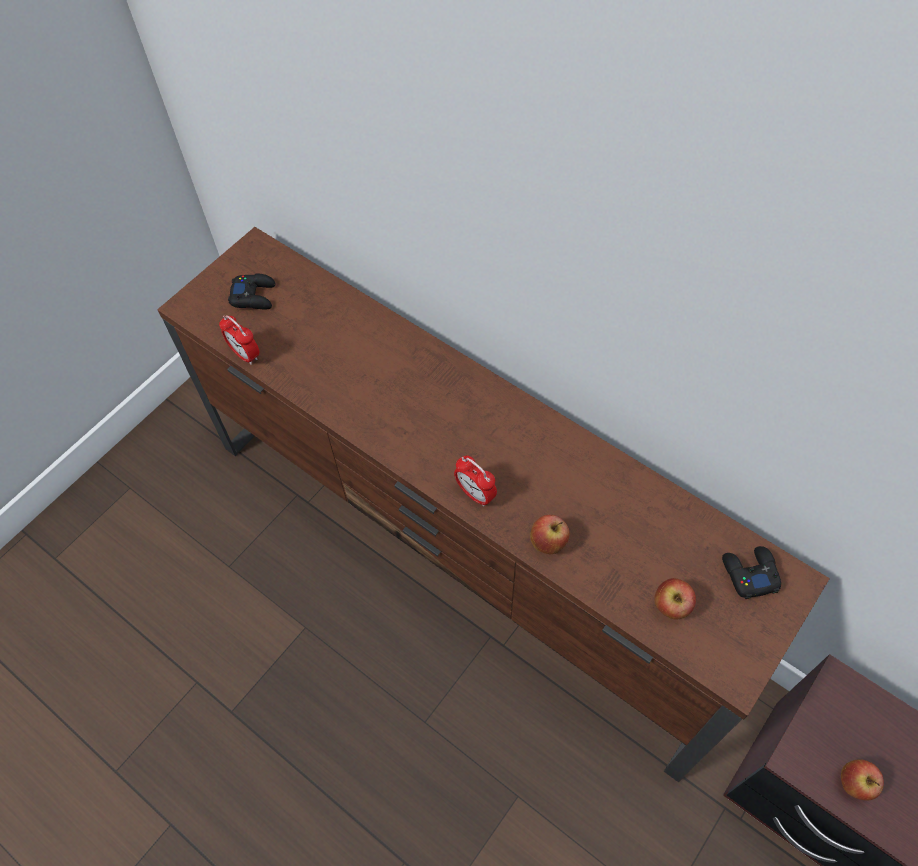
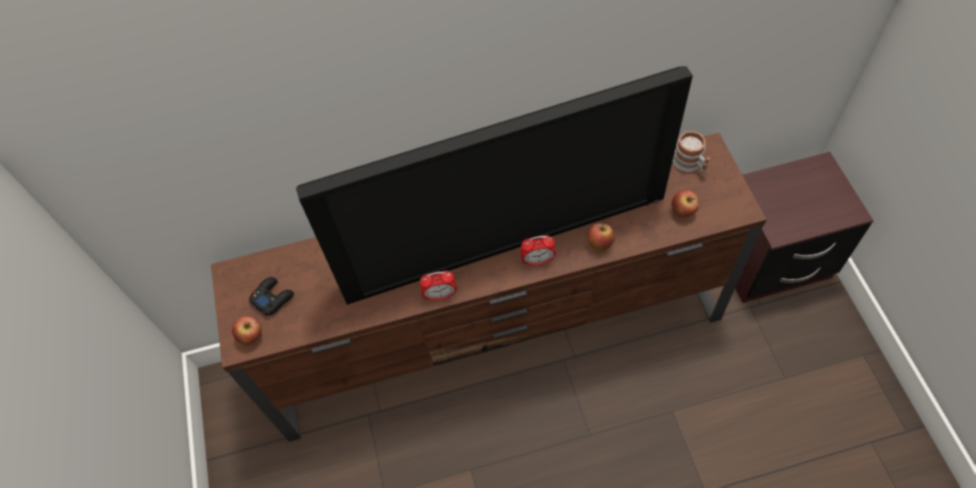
camera: 50 degrees left, 0 degrees up
(245, 354) = (317, 331): alarm clock -> alarm clock (440, 295)
(483, 438) = (503, 233): none -> television
(749, 573) = (690, 164): black game controller -> mug
(854, 783) = (807, 216): apple -> apple (252, 336)

